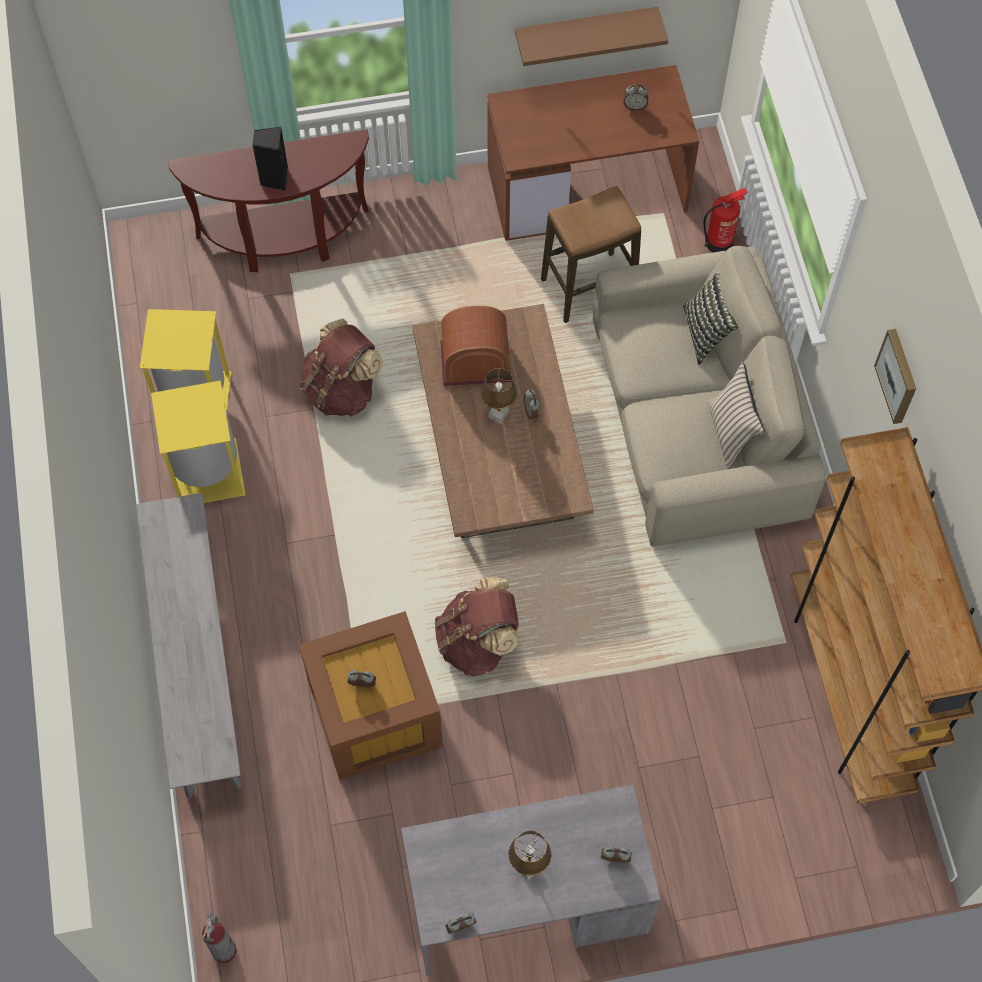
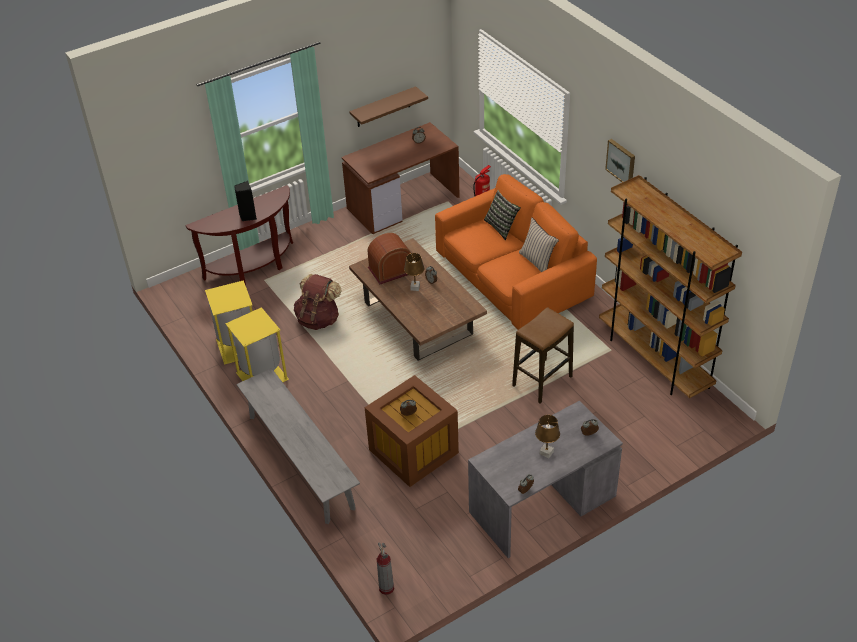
camera: 20 degrees left, 20 degrees down
(478, 642) = (452, 401): brown backpack -> none
(588, 288) = (426, 240): stool -> stool (542, 381)
(696, 419) = (512, 275): beige sofa -> orange sofa

